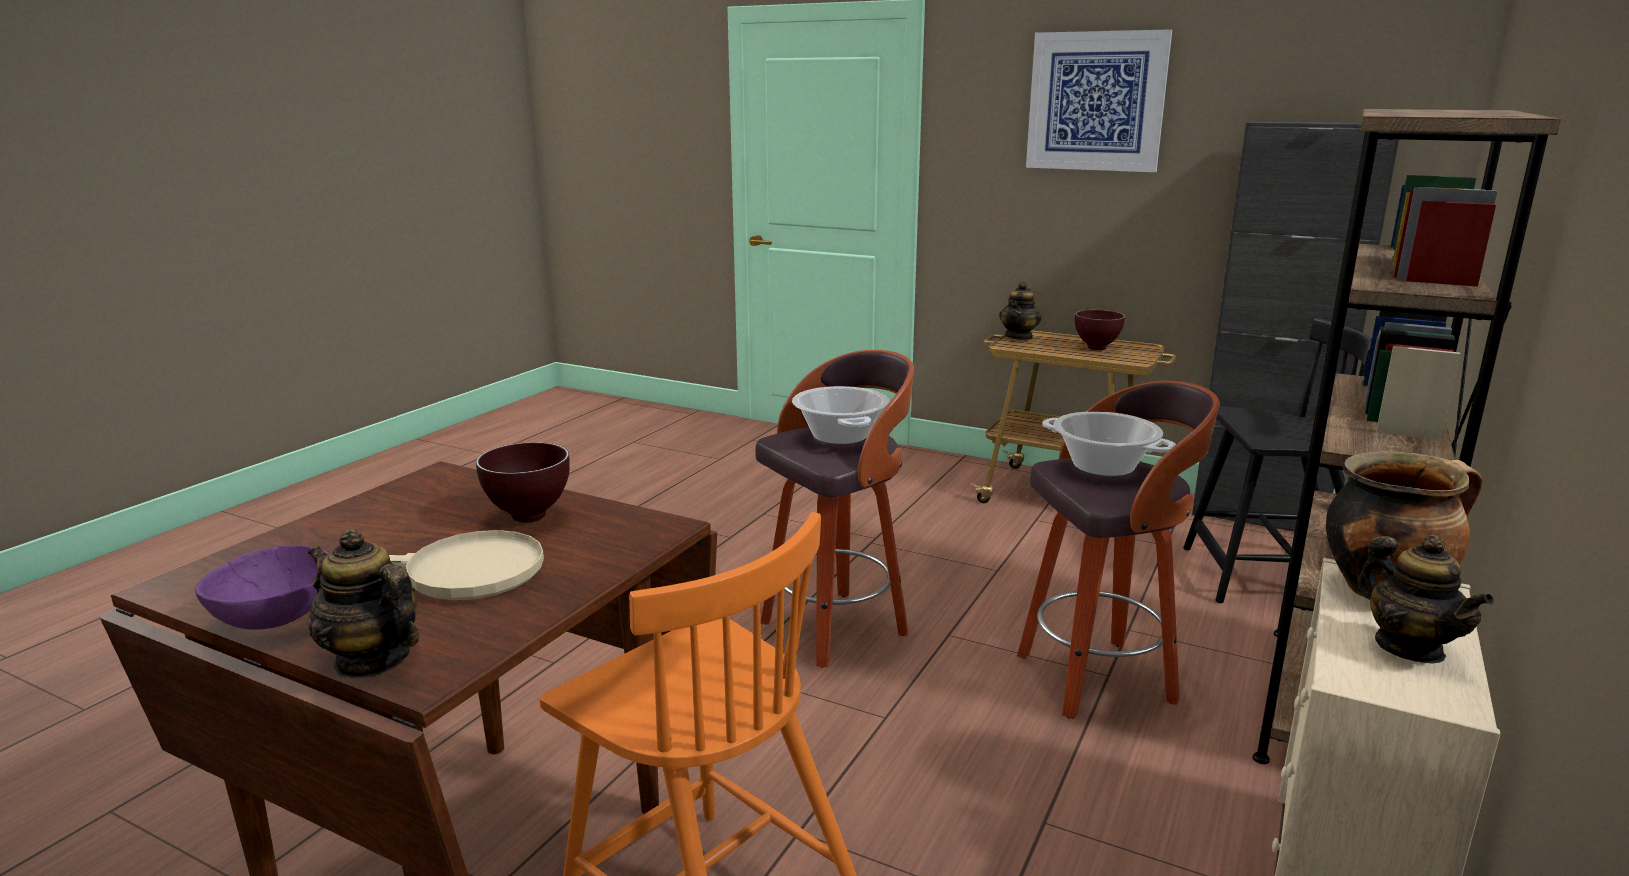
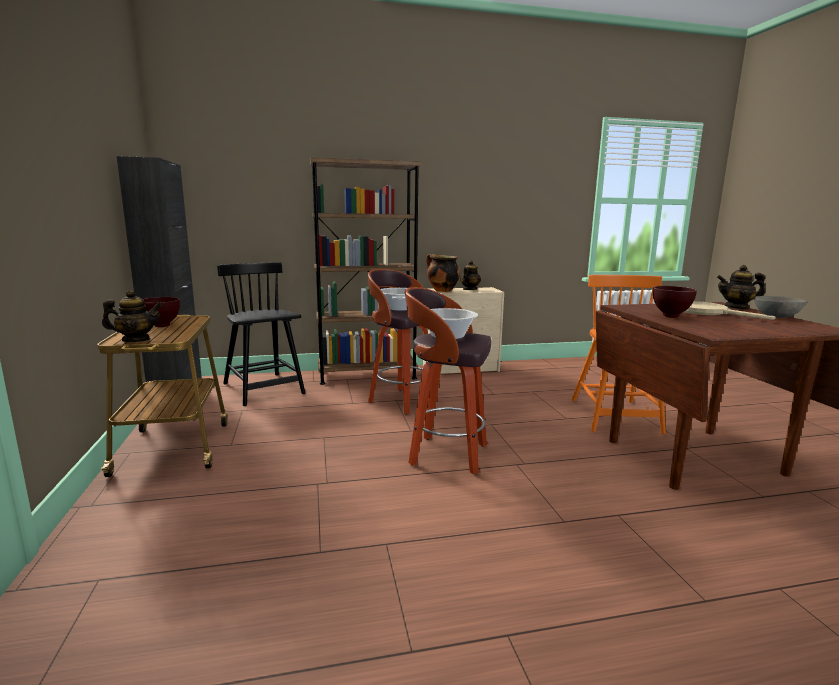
camera: 130 degrees left, 5 degrees down
(275, 619) = (776, 316): purple bowl -> grey bowl
(372, 660) = (736, 307): teapot -> teapot turned 105 degrees clockwise
(1096, 101) = (61, 126): picture -> none

